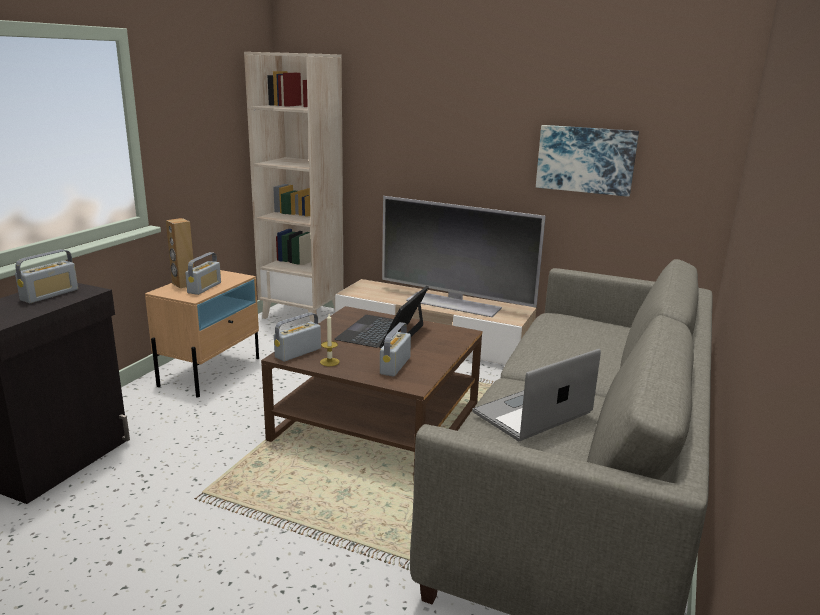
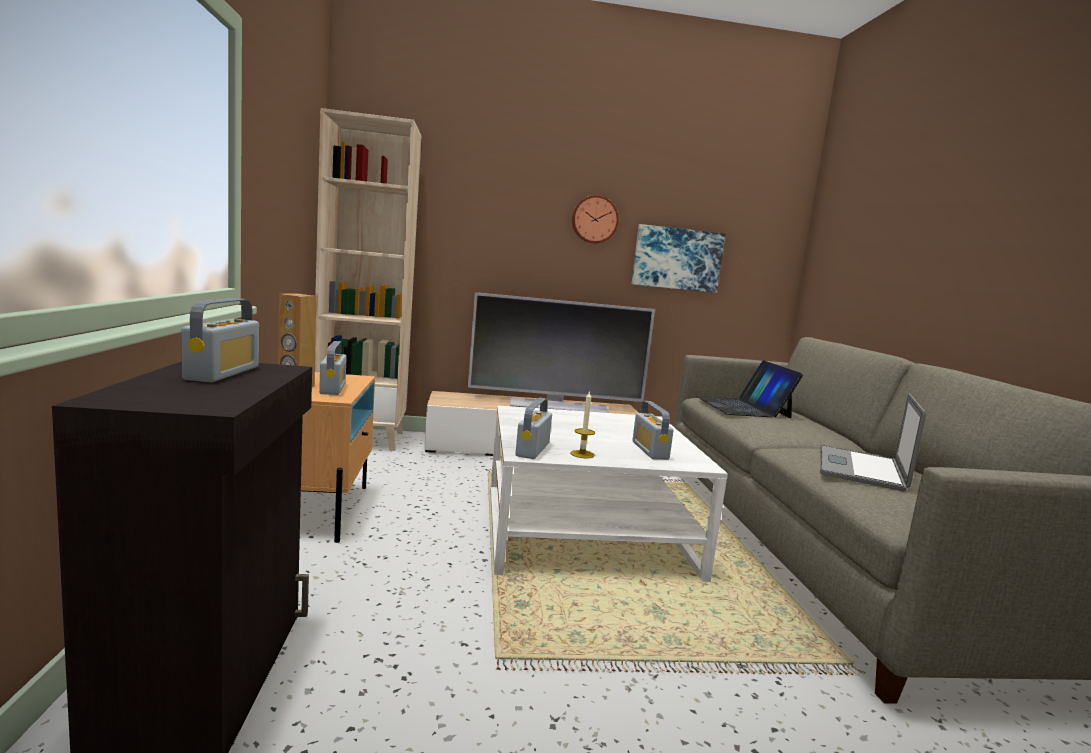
camera: 30 degrees left, 10 degrees down
(377, 422) = (585, 531): brown coffee table -> white coffee table
(382, 332) = (580, 424): laptop -> laptop (743, 407)
(497, 122) = (594, 219): none -> wall clock

